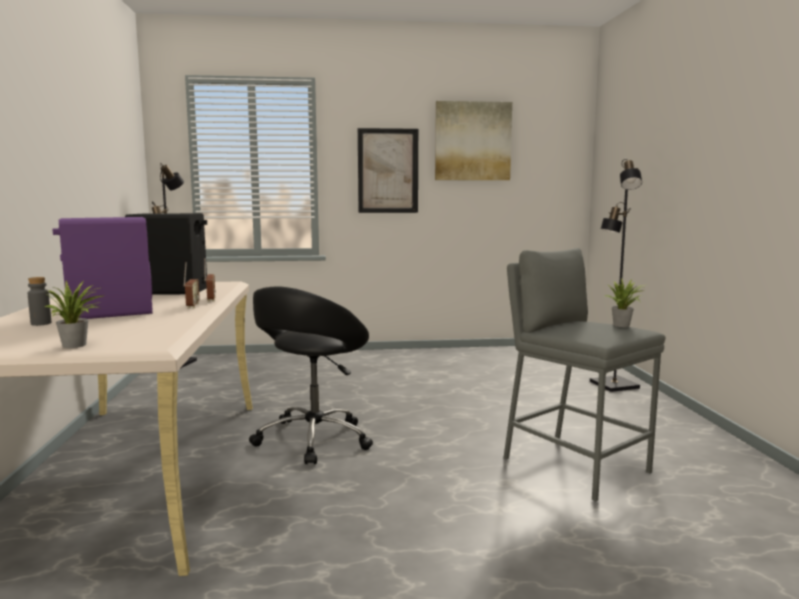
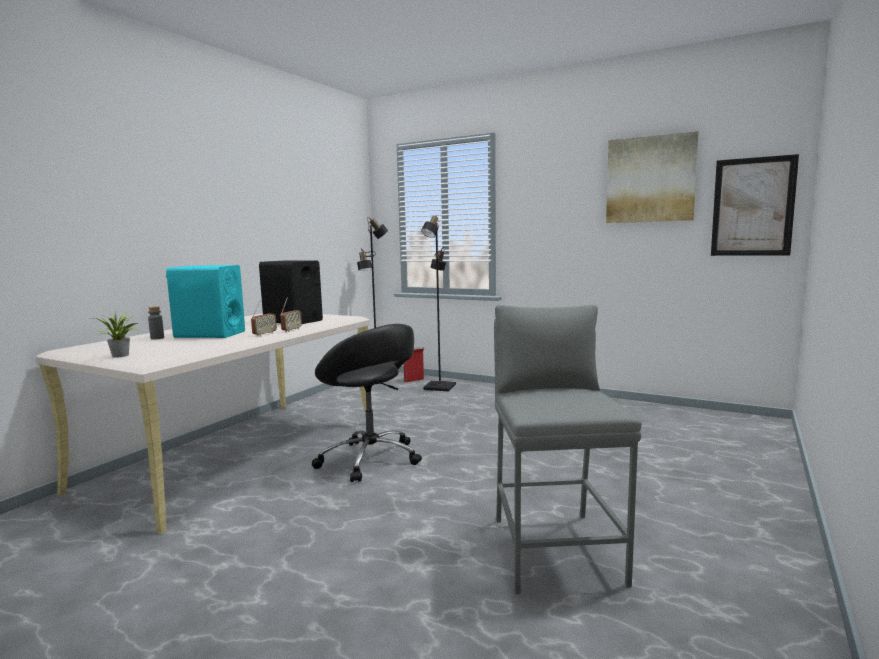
camera: 35 degrees right, 0 degrees up
(110, 312) = (209, 334): purple speaker -> turquoise speaker
(225, 360) = (413, 380): none -> cardboard box
(312, 441) = (371, 460): black office chair -> black office chair turned 105 degrees counterclockwise
(388, 171) = (559, 215): picture -> picture (752, 207)
(614, 385) = (754, 475): black floor lamp -> black floor lamp (440, 387)
(623, 325) = (601, 401): potted plant -> none

